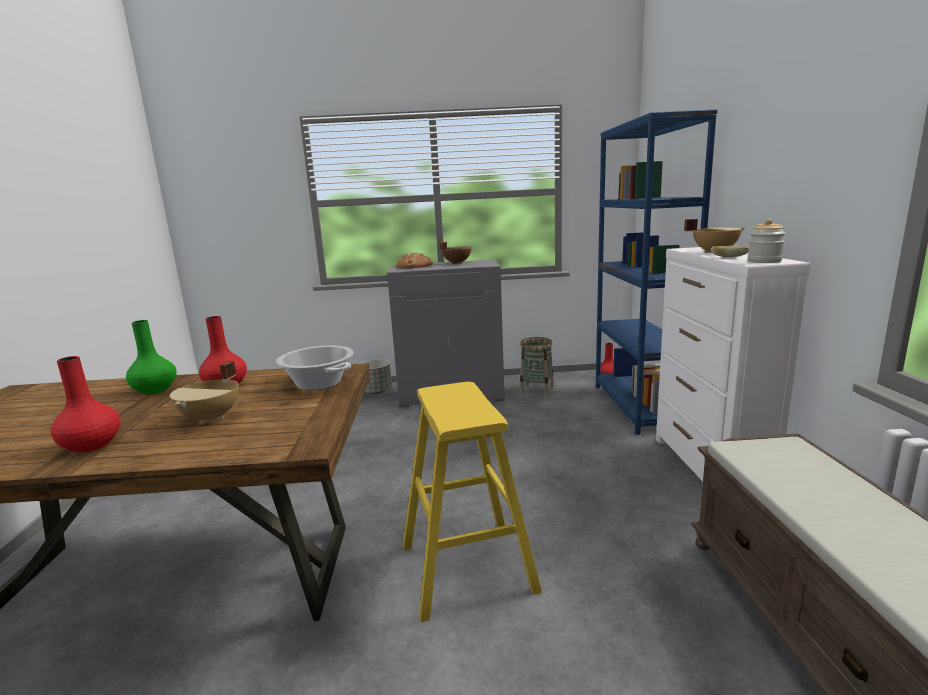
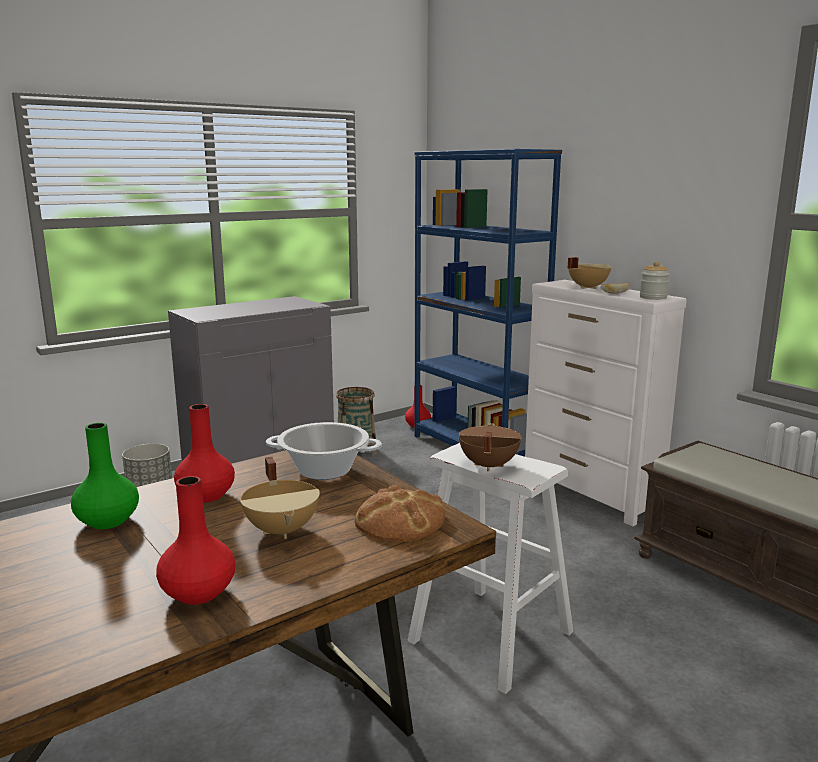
camera: 35 degrees left, 0 degrees up
(414, 266) = (209, 310): bread -> bread (400, 521)
(456, 263) = (260, 304): brown cooking pot -> brown cooking pot (487, 465)
(467, 568) = (491, 636): yellow stool -> white stool

